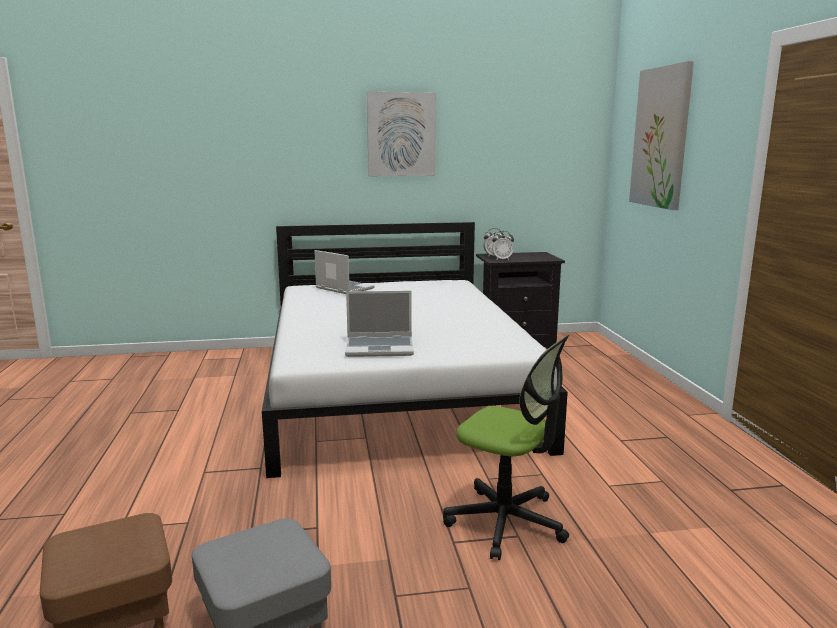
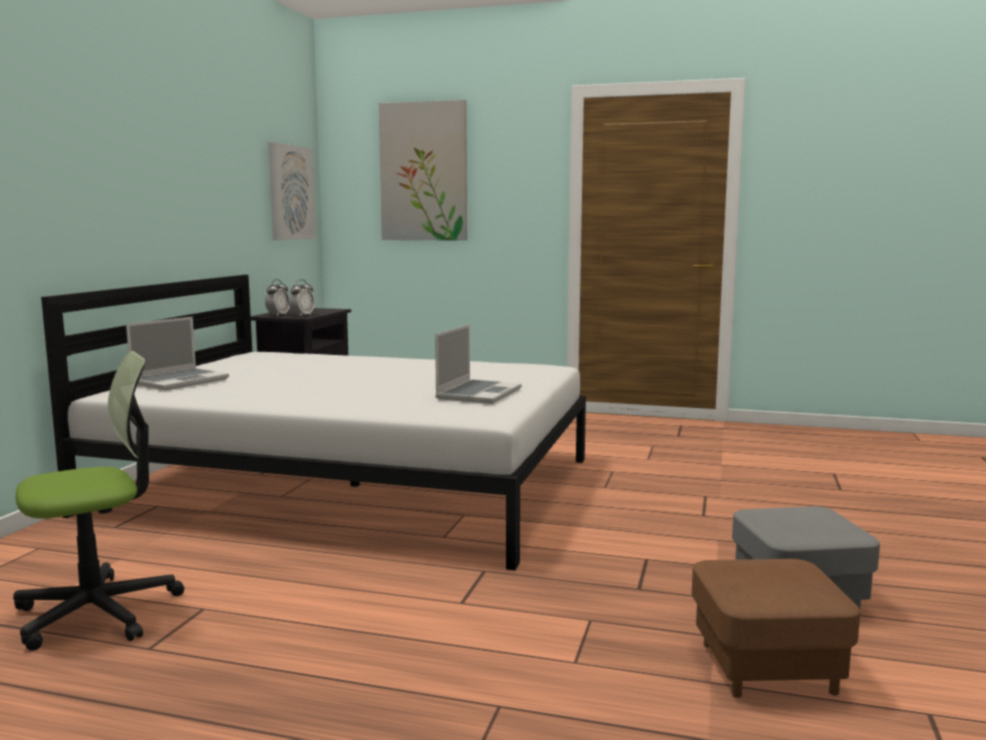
camera: 65 degrees left, 5 degrees down
(343, 288) = (180, 381): laptop -> laptop turned 150 degrees clockwise
(401, 134) = (166, 151): picture -> picture (290, 192)
(506, 522) = (682, 495): office chair -> office chair (98, 612)

